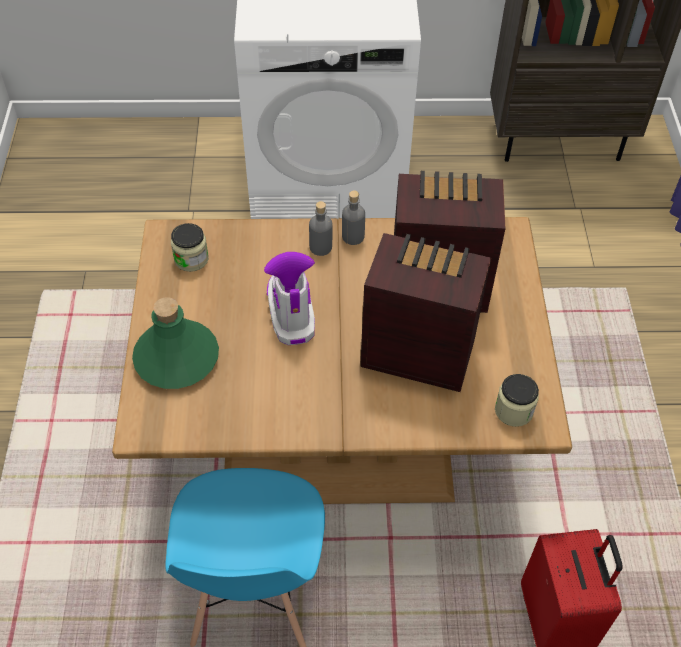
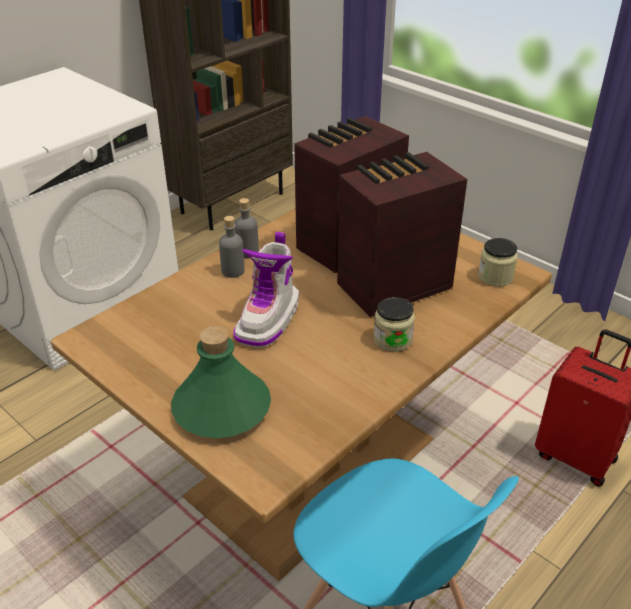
camera: 45 degrees left, 15 degrees down
(191, 259) = (135, 339): jar -> jar (392, 339)
(290, 311) = (269, 320): boot -> boot turned 105 degrees counterclockwise

